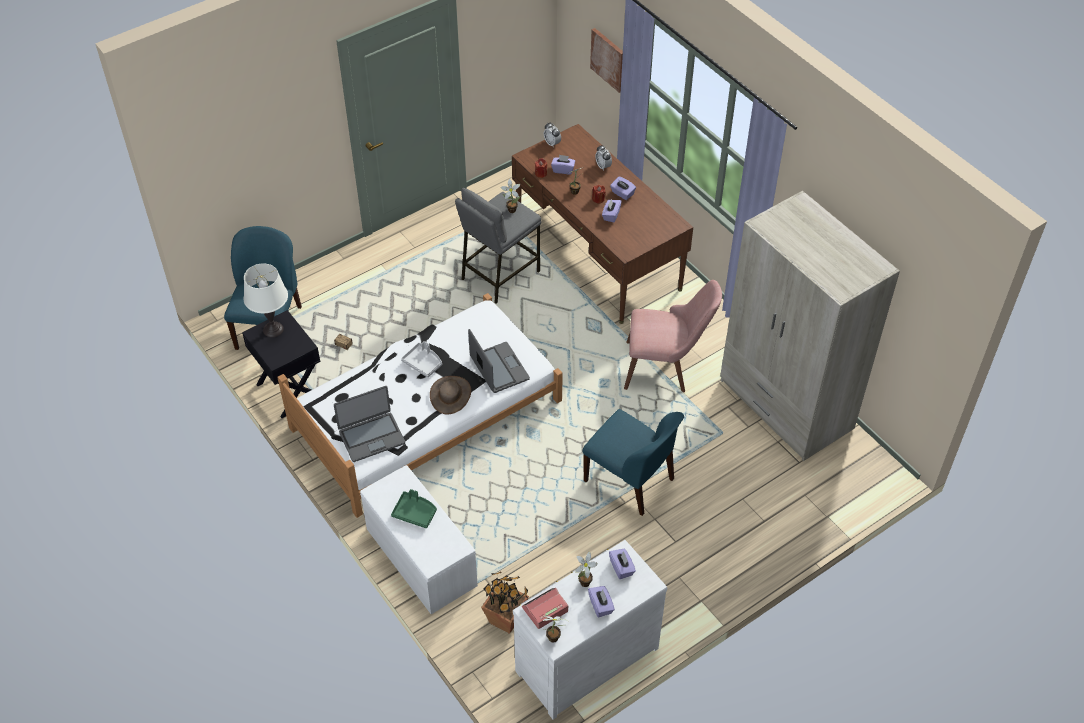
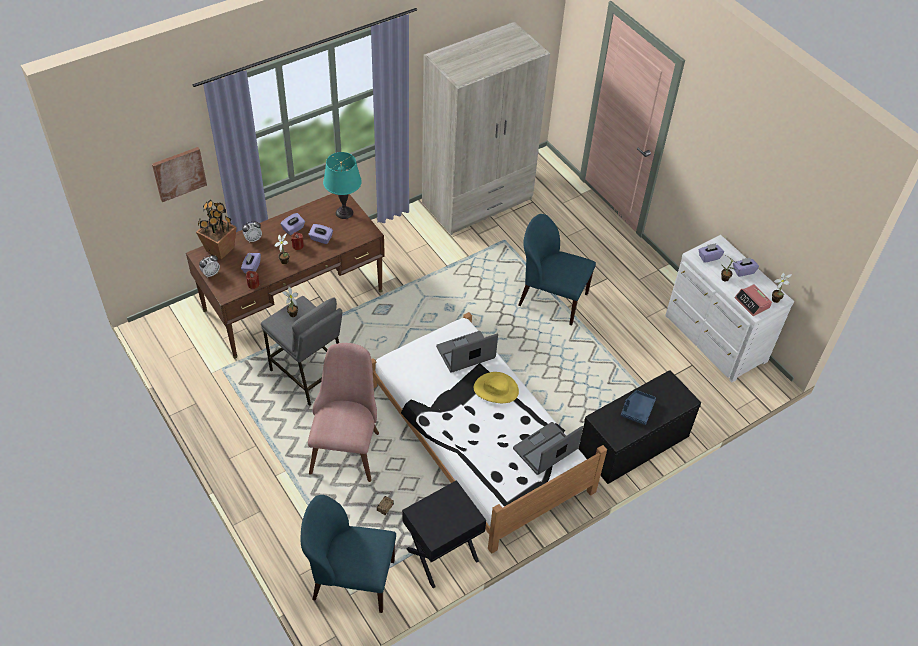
camera: 90 degrees left, 0 degrees up
(273, 329) = (429, 521): white table lamp -> none
(371, 437) = (545, 450): laptop -> laptop turned 105 degrees counterclockwise
(415, 513) = (637, 410): green tray -> blue tray
(419, 557) = (633, 444): white bench -> black bench
(423, 363) = (457, 409): grey tray -> none
(450, 395) = (496, 389): brown hat -> yellow hat
(506, 619) = (687, 386): potted plant -> potted plant (220, 249)
(630, 481) = (551, 299): blue chair -> blue chair turned 105 degrees counterclockwise
(653, 229) = (344, 213): none -> turquoise table lamp
(666, 367) = (434, 266): pink chair -> pink chair (347, 444)

